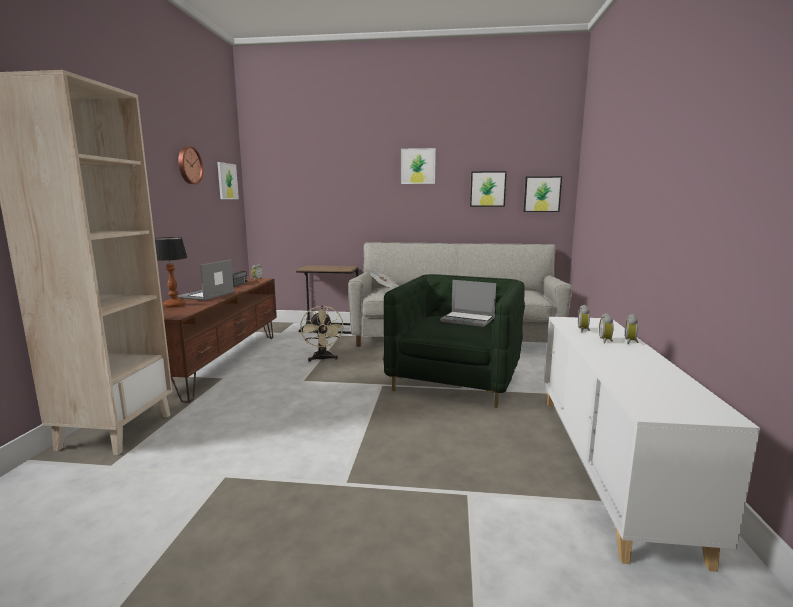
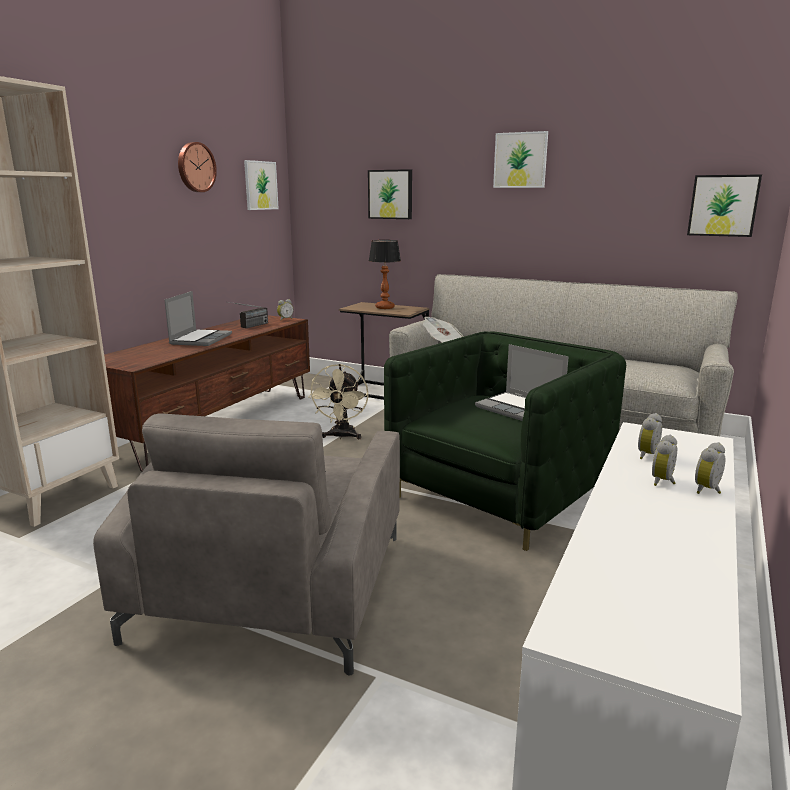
camera: 20 degrees right, 5 degrees up
(175, 305) = (150, 350): table lamp -> table lamp (385, 307)
(207, 295) = (200, 339): laptop -> laptop turned 150 degrees clockwise
(353, 456) = (274, 583): none -> grey armchair
(487, 189) = (628, 196): picture -> picture (390, 194)

